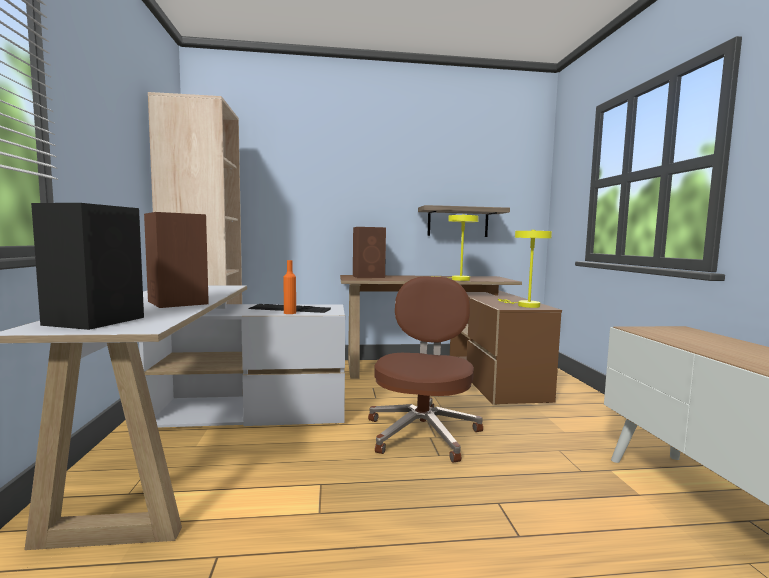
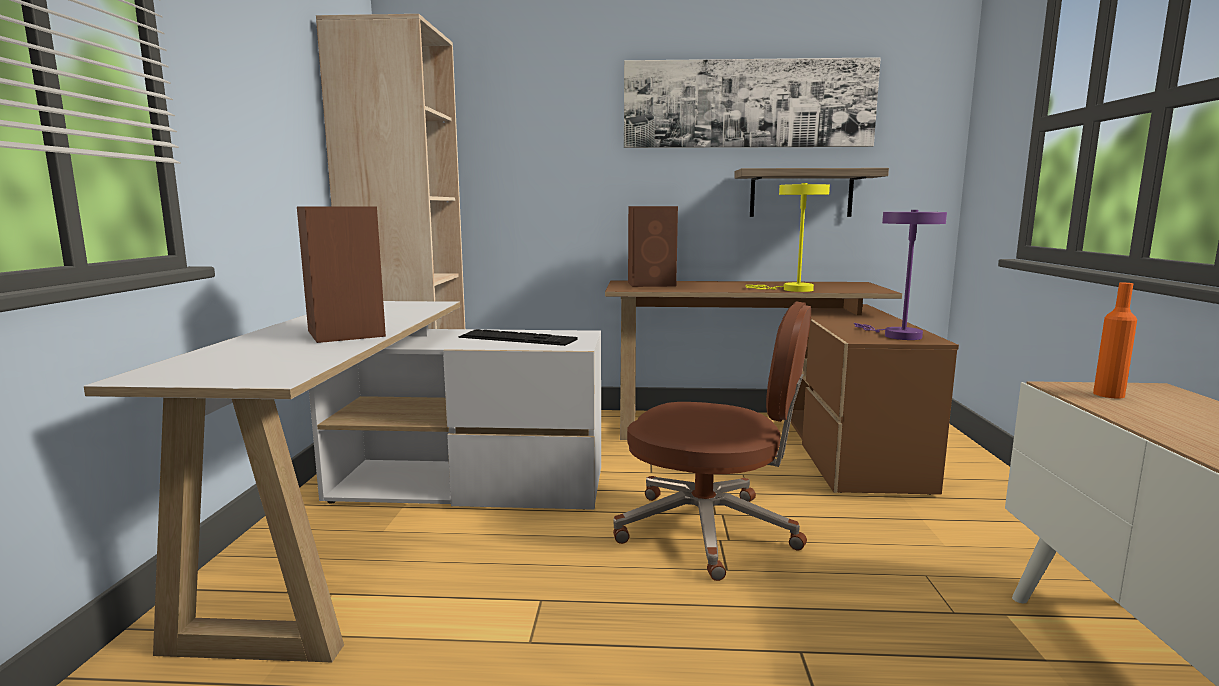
camera: 10 degrees right, 5 degrees up
(97, 321) = (225, 364): black speaker -> none
(290, 313) = (514, 345): orange bottle -> orange bottle (1108, 394)
(423, 432) = (710, 531): brown office chair -> brown office chair turned 90 degrees clockwise
(425, 167) = (748, 104): none -> picture
(525, 305) = (896, 335): yellow table lamp -> purple table lamp

